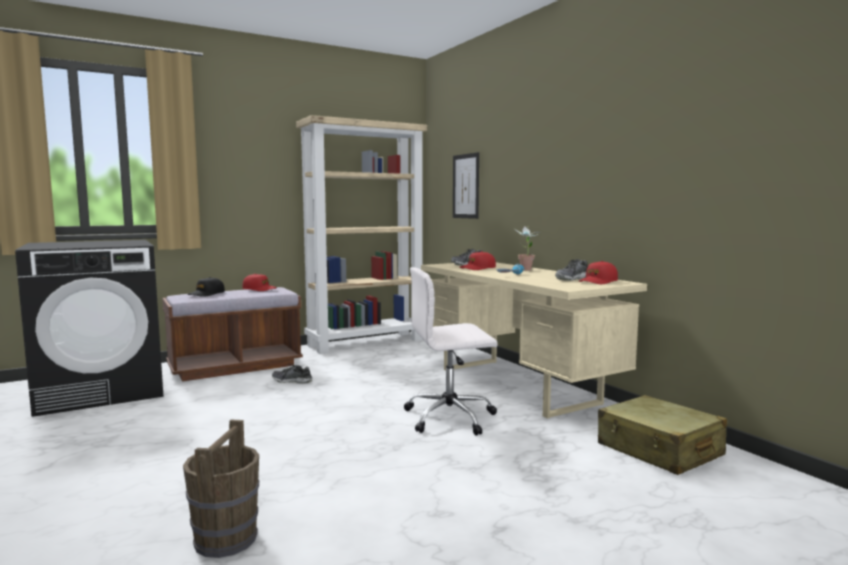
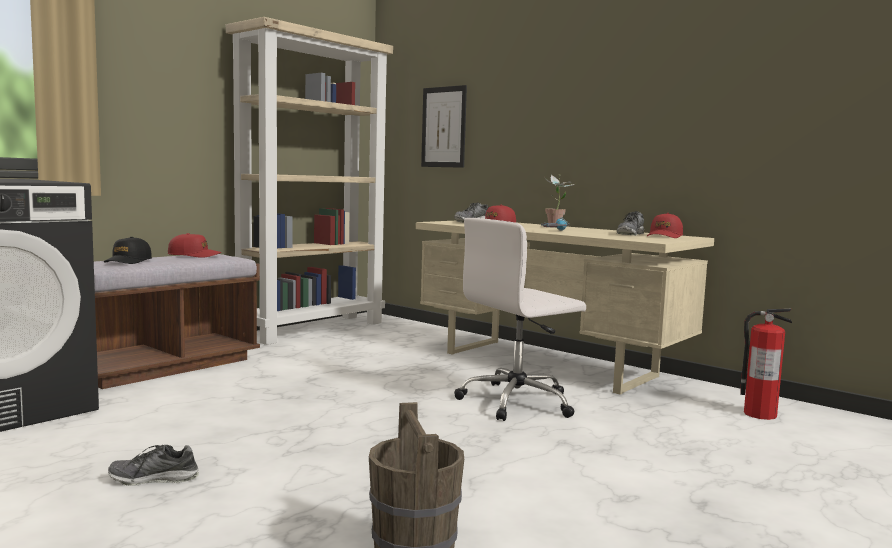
camera: 20 degrees left, 0 degrees up
(292, 381) = (269, 378): shoe -> shoe (154, 479)
(659, 450) = (759, 414): beige suitcase -> fire extinguisher

